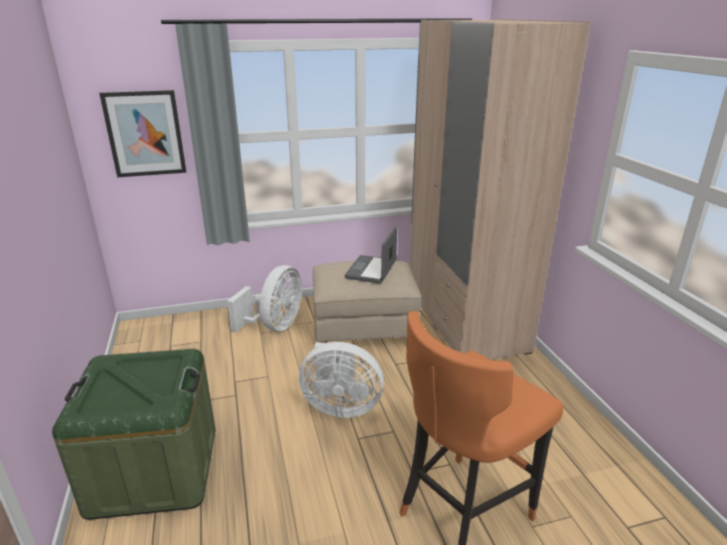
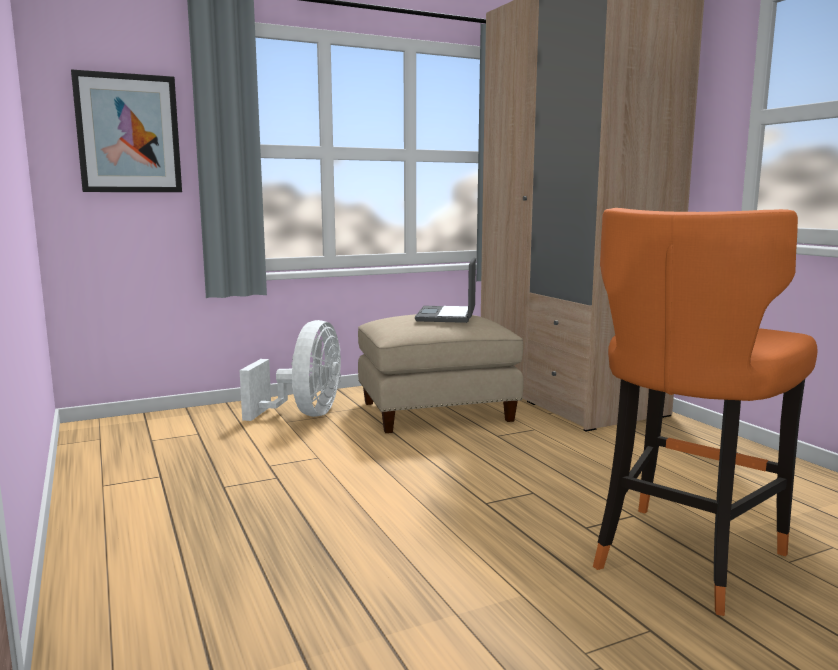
camera: 10 degrees left, 15 degrees down
(154, 470) = (175, 560): green storage box -> none
(340, 406) = (442, 476): white fan -> none

